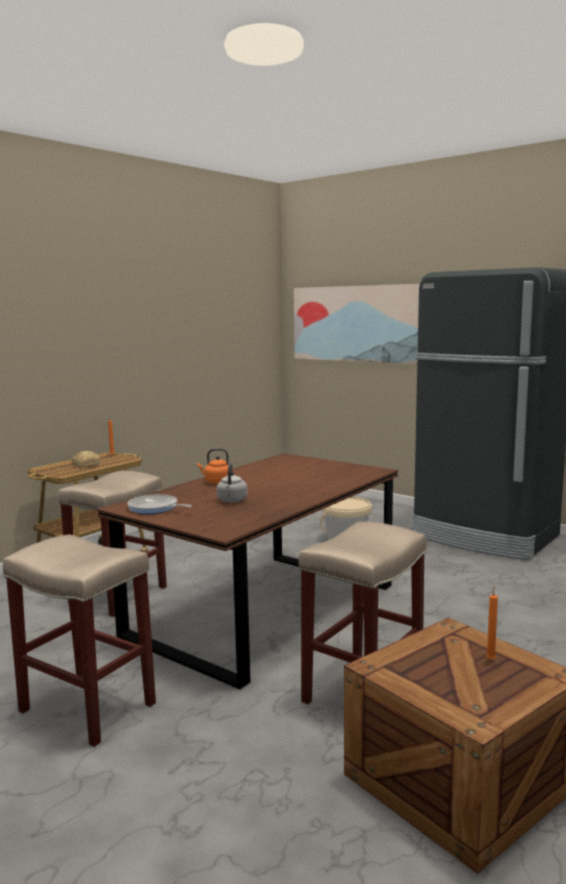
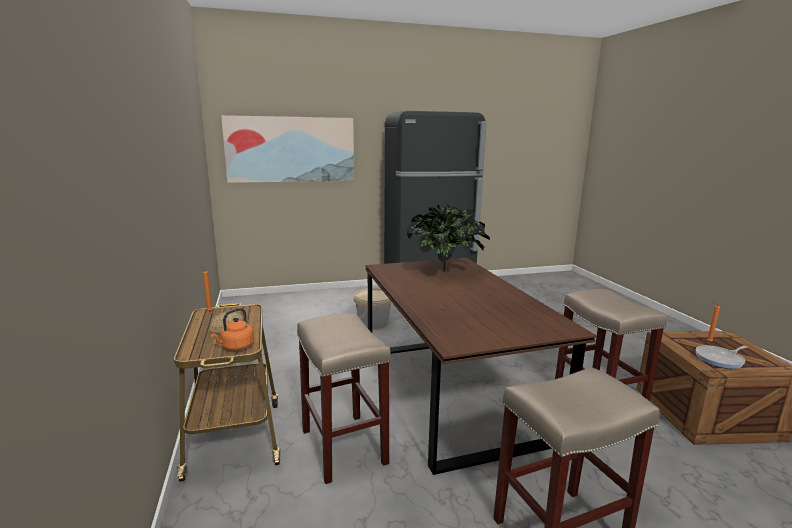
camera: 55 degrees left, 5 degrees up
(155, 508) = (474, 335): frying pan -> frying pan (720, 359)
(216, 482) = (420, 300): orange kettle -> orange kettle (236, 347)
(232, 501) = (486, 308): grey kettle -> none
(324, 473) = (446, 271): none -> potted plant

